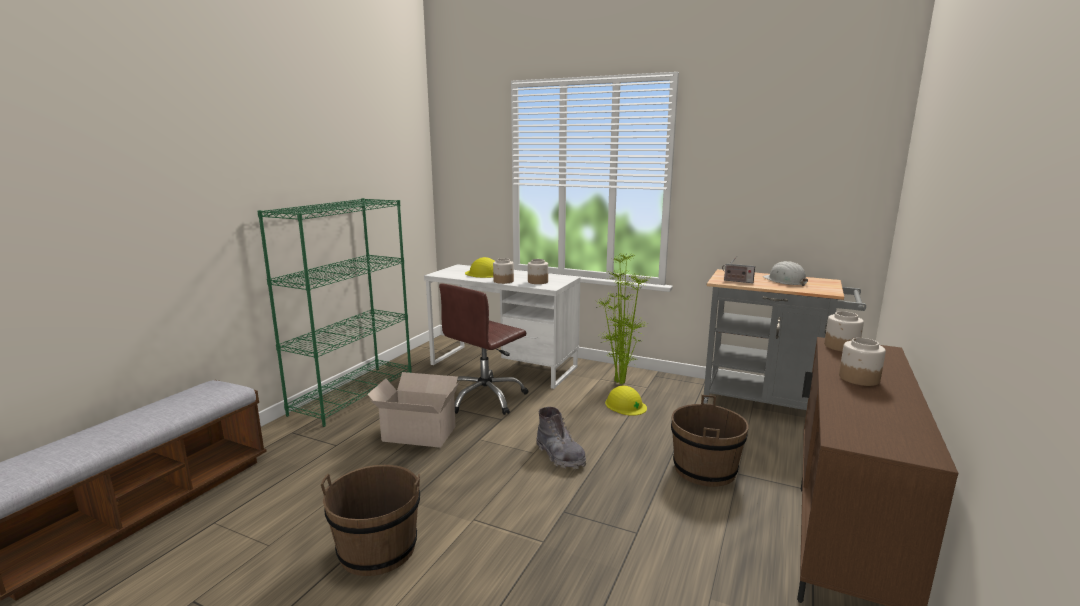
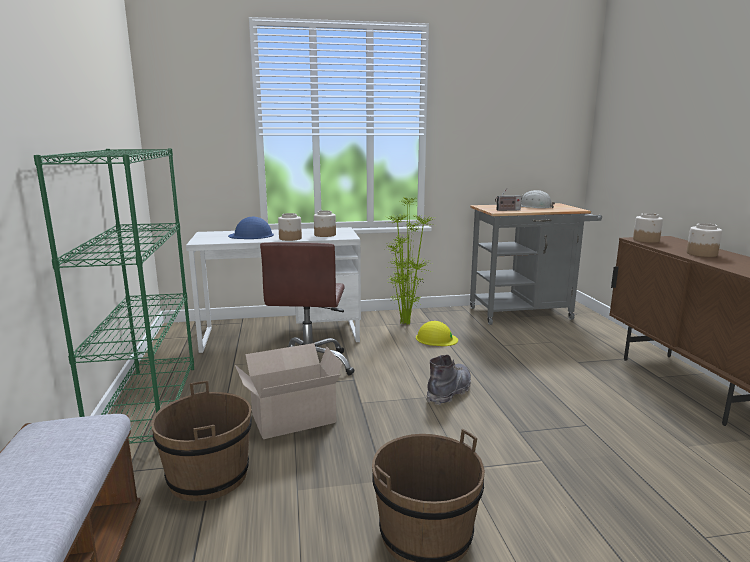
camera: 35 degrees left, 0 degrees up
(483, 273) = (251, 235): yellow hard hat -> blue hard hat
(560, 455) = (449, 392): grey boot -> grey boot turned 75 degrees counterclockwise
(704, 470) = (557, 366): brown bucket -> brown bucket (209, 476)

